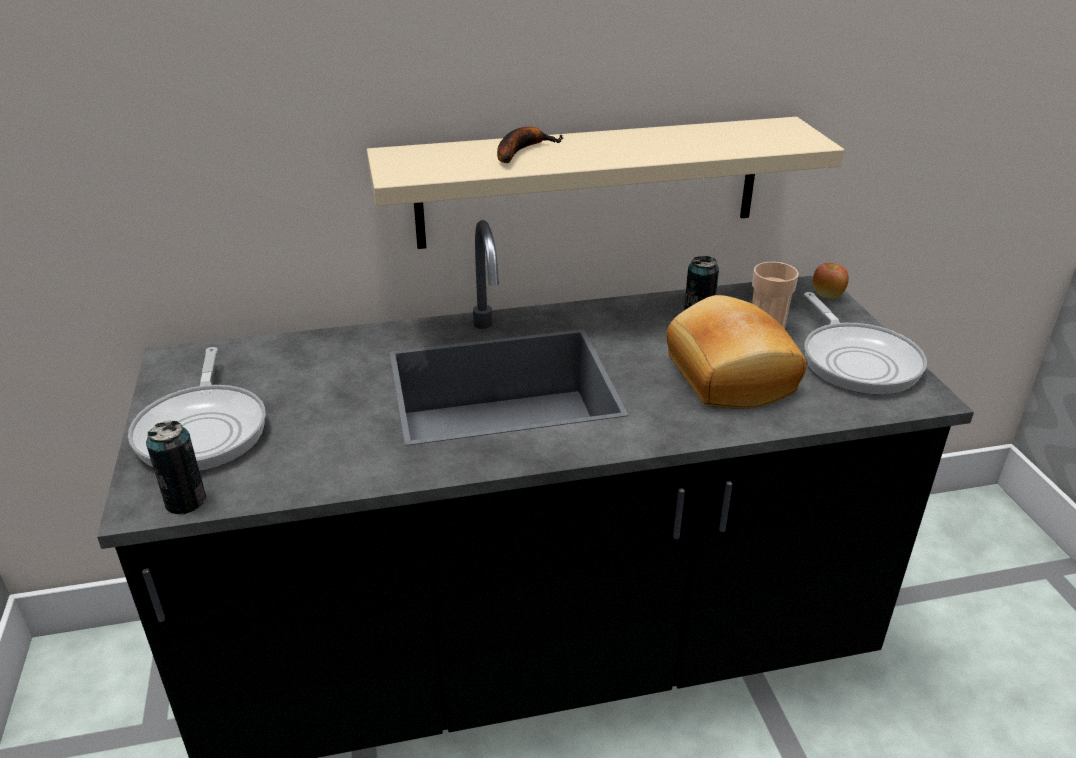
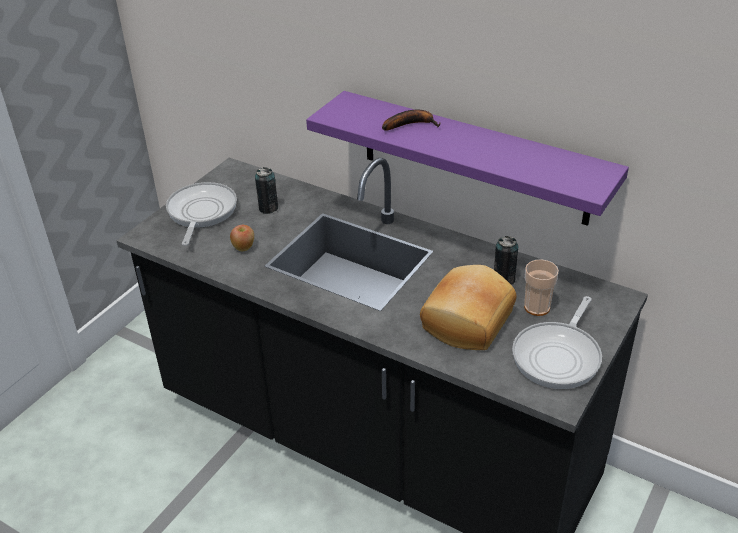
camera: 45 degrees right, 5 degrees up
(185, 501) = (158, 243): can -> can (268, 208)
(203, 430) = (201, 213): frying pan -> frying pan turned 150 degrees clockwise
(589, 183) = (473, 158): beige shelf -> purple shelf
(827, 296) = (617, 308): apple -> apple (244, 247)

